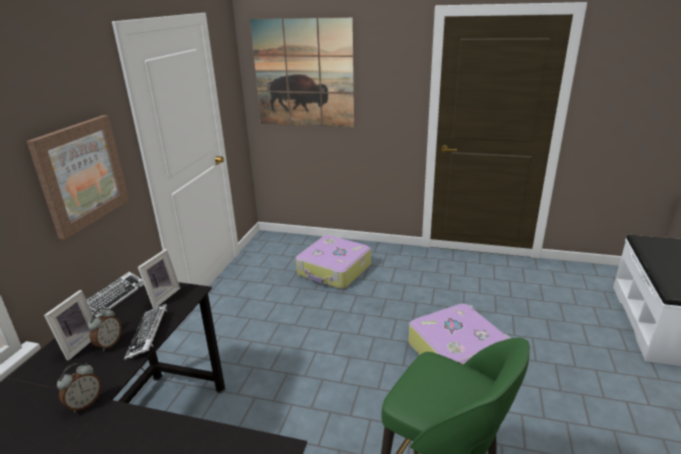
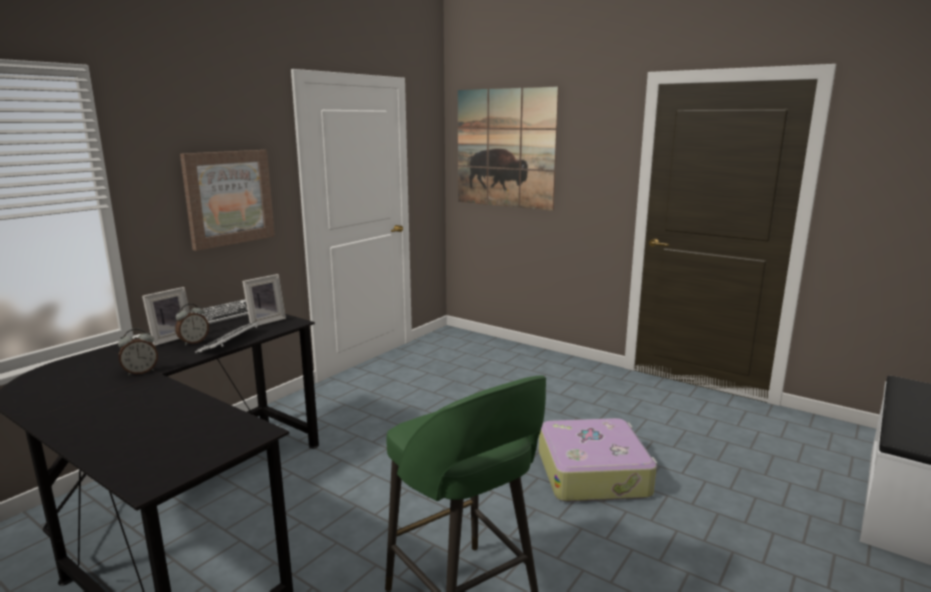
camera: 20 degrees right, 10 degrees down
(334, 270) = (502, 372): suitcase -> none

